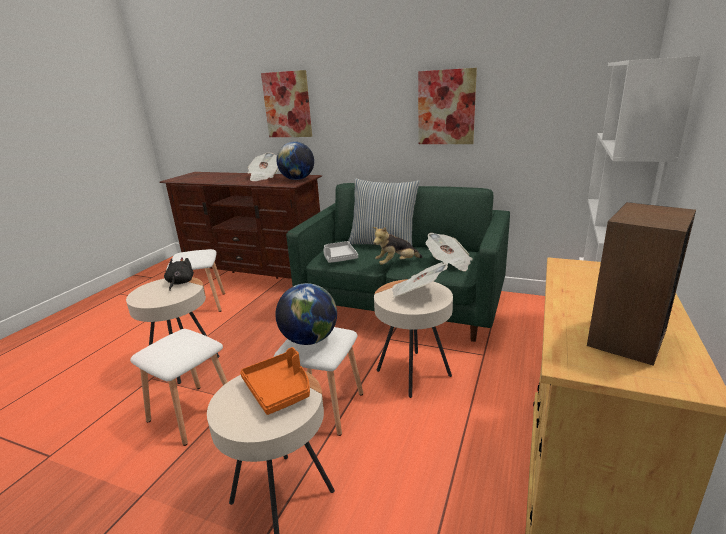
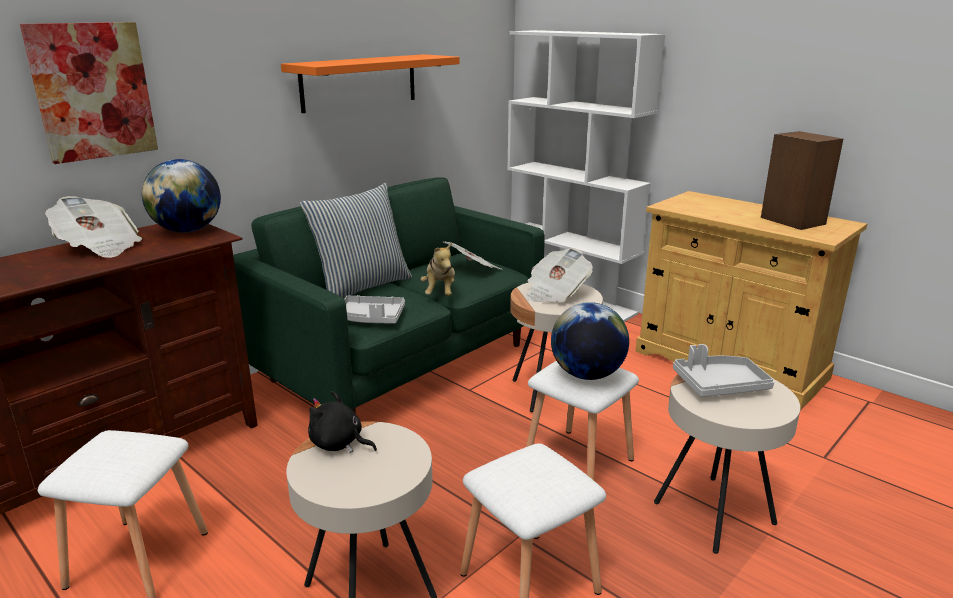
camera: 70 degrees left, 0 degrees up
(279, 390) = (719, 385): orange tray -> grey tray
(446, 107) = (359, 82): picture -> orange shelf

